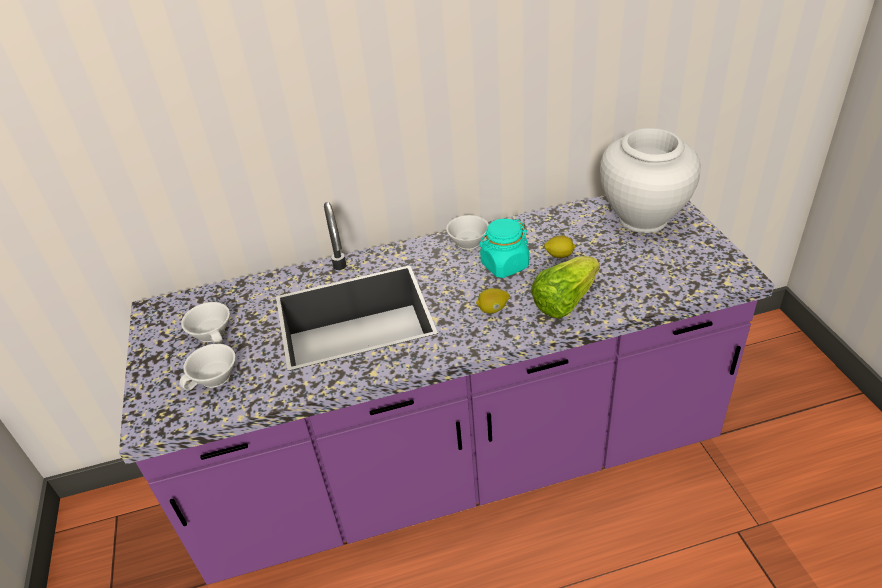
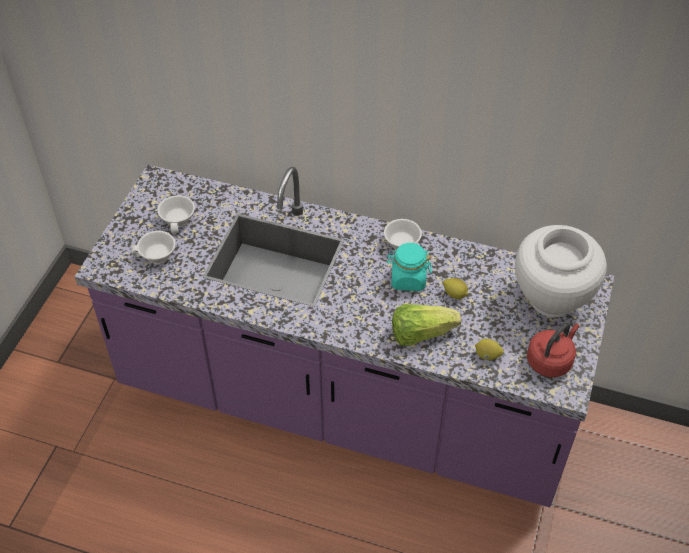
camera: 30 degrees right, 10 degrees up
(493, 309) = (366, 310): lemon -> lemon (487, 356)
(697, 261) = (550, 360): none -> red kettle

